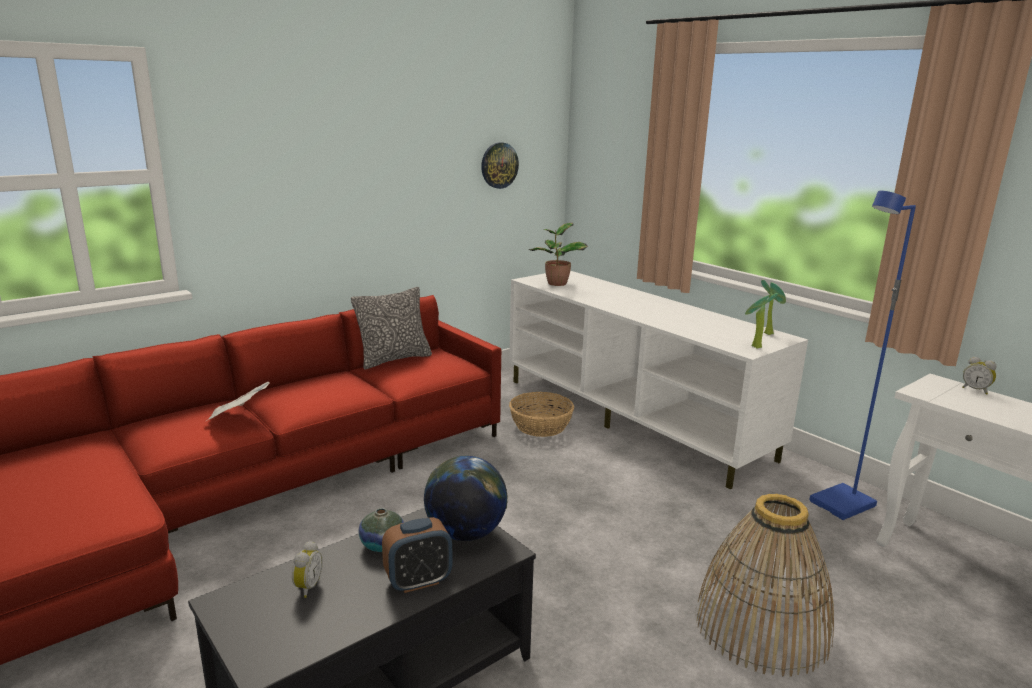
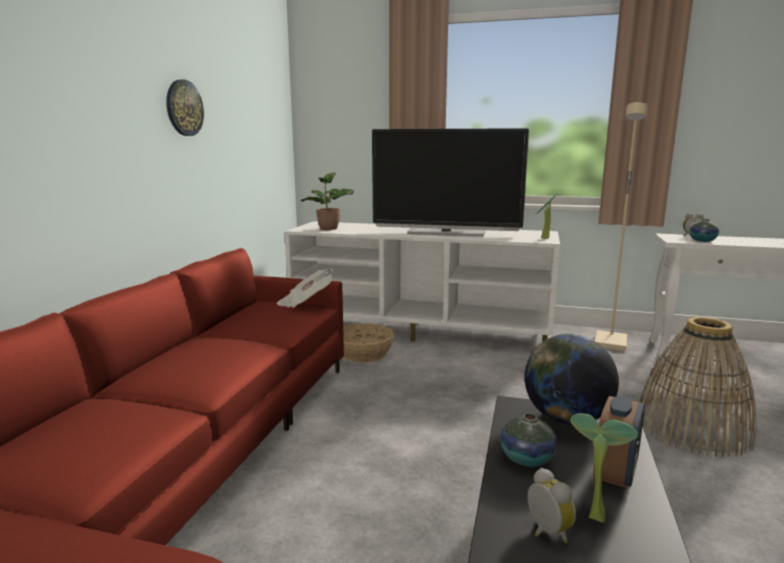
camera: 35 degrees left, 5 degrees down
(239, 417) = (147, 406): newspaper -> newspaper (306, 303)
(394, 359) = (235, 315): pillow -> none
(499, 165) = (254, 124): wall clock -> wall clock (184, 108)
(660, 314) = (446, 233): none -> television
(768, 333) = (531, 231): potted plant -> potted plant (593, 513)
(843, 505) = (611, 343): blue floor lamp -> beige floor lamp
(962, 402) = (702, 241): none -> vase

